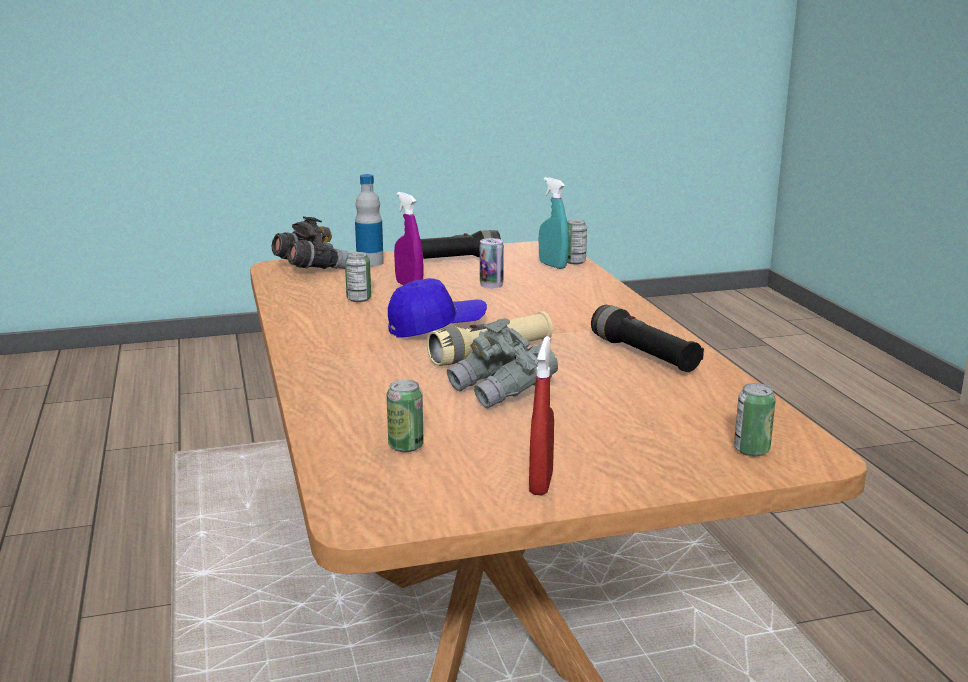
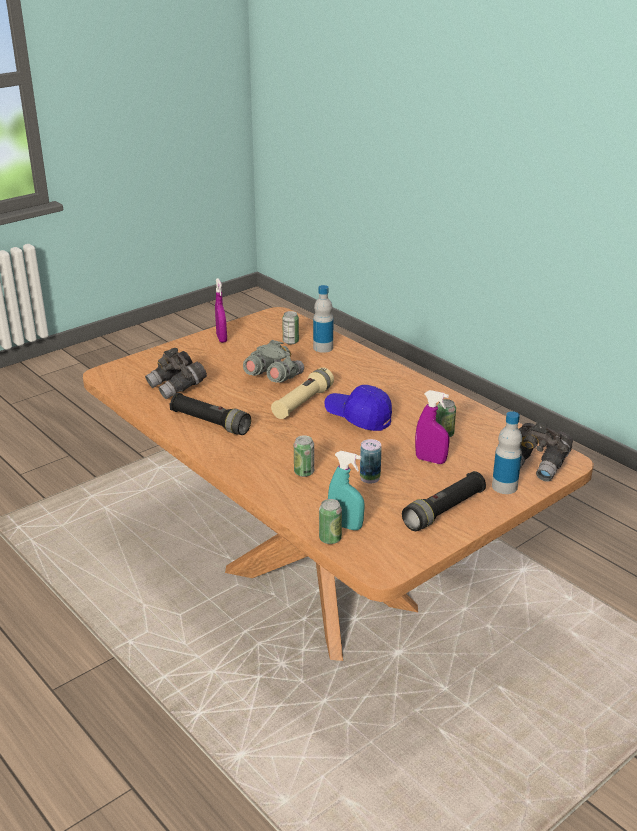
camera: 155 degrees right, 10 degrees up
(361, 422) = (323, 348): none -> bottle
(436, 327) = (358, 418): blue cap -> blue cap turned 75 degrees clockwise
(541, 483) = (221, 338): red spray bottle -> purple spray bottle
(677, 408) = (177, 387): none -> grey binoculars
(751, 450) = (136, 371): can -> can (304, 472)

